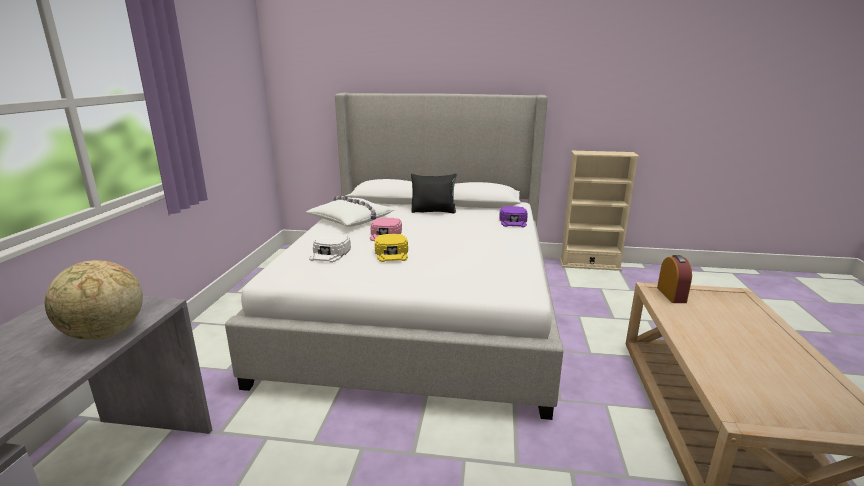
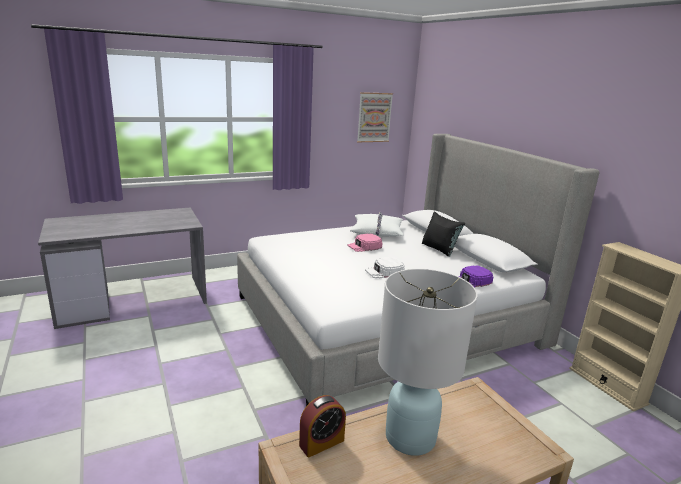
camera: 55 degrees right, 0 degrees up
(105, 334) = (161, 225): globe -> none
(237, 85) = (374, 117): none -> picture
(330, 253) = (310, 241): white cap -> white cap (384, 272)
(392, 253) = (336, 256): yellow cap -> none
(671, 295) = (473, 400): alarm clock -> alarm clock (321, 443)
(721, 340) = (410, 437): none -> white table lamp

